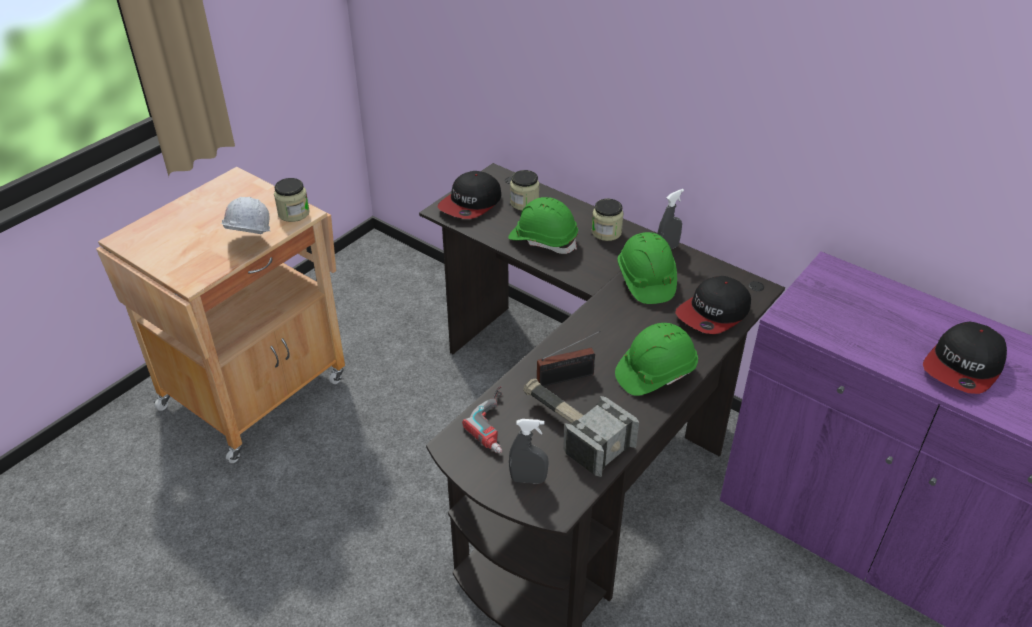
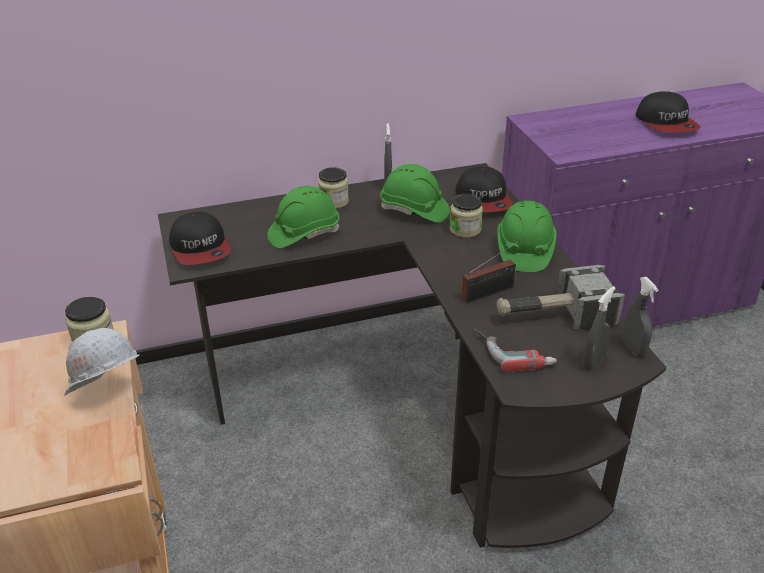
camera: 55 degrees left, 5 degrees down
(524, 203) = (240, 221): jar -> jar (465, 229)
(568, 377) = (491, 292): radio -> radio turned 45 degrees clockwise
(572, 500) = (633, 348): none -> grey spray bottle

